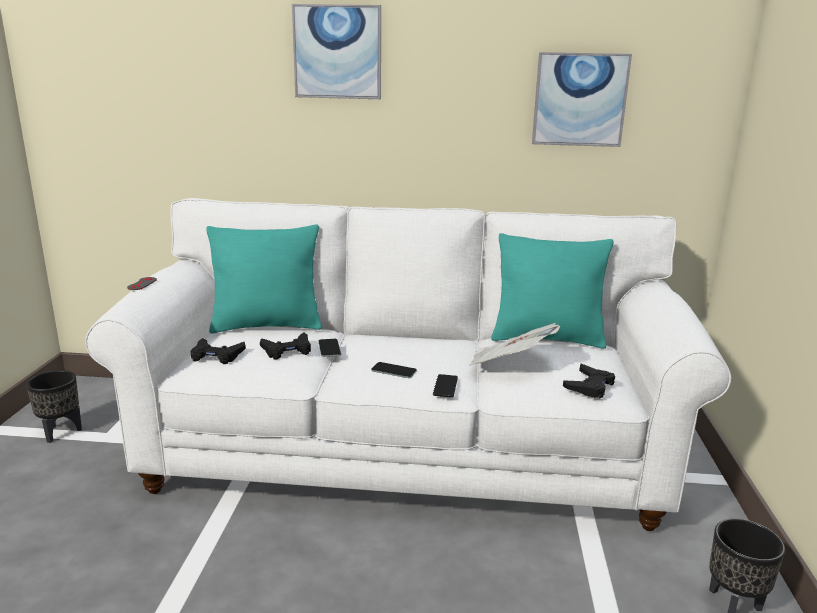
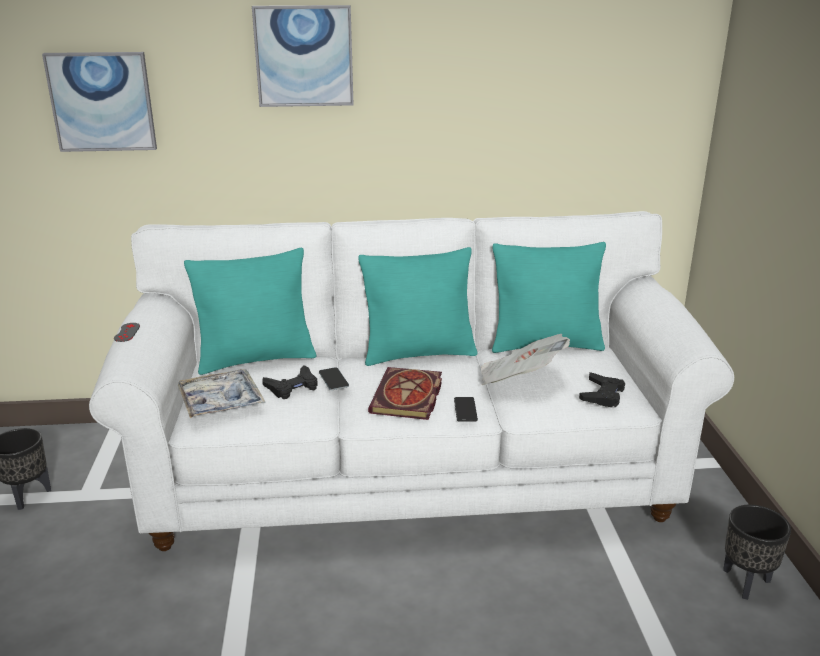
camera: 10 degrees left, 5 degrees up
(216, 356) = (220, 401): black game controller -> tray
(394, 370) = (408, 398): phone -> book
(420, 336) = (419, 354): none -> turquoise pillow
(579, 100) = (560, 96): picture -> picture (102, 102)

